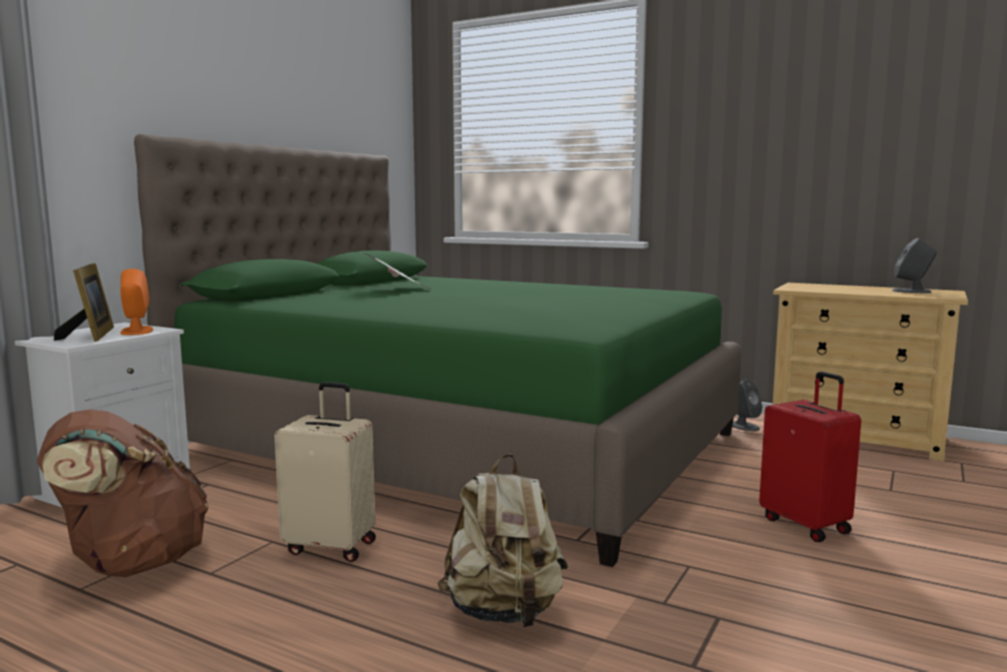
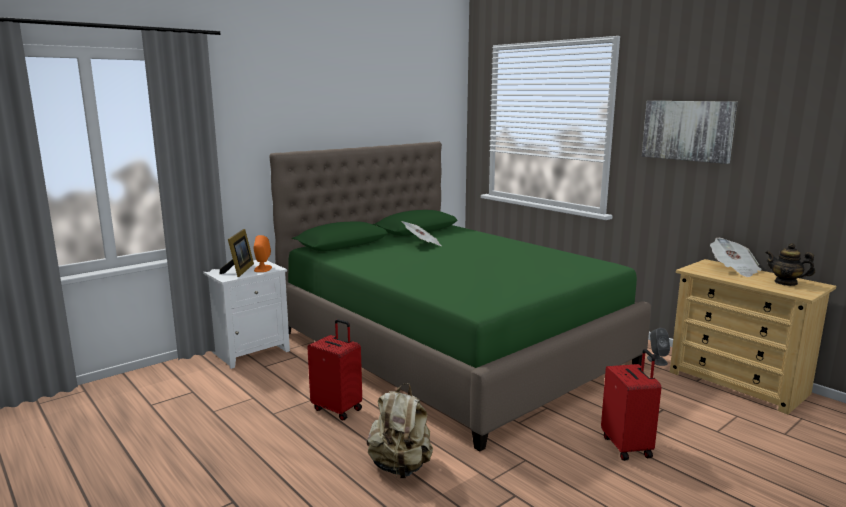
camera: 20 degrees right, 5 degrees up
(131, 563) = (240, 401): brown backpack -> none
(331, 546) = (338, 409): beige suitcase -> red suitcase
(752, 114) = (688, 130): none -> picture
(837, 287) = (734, 270): none -> newspaper
(912, 291) = (786, 283): grey speaker -> teapot

